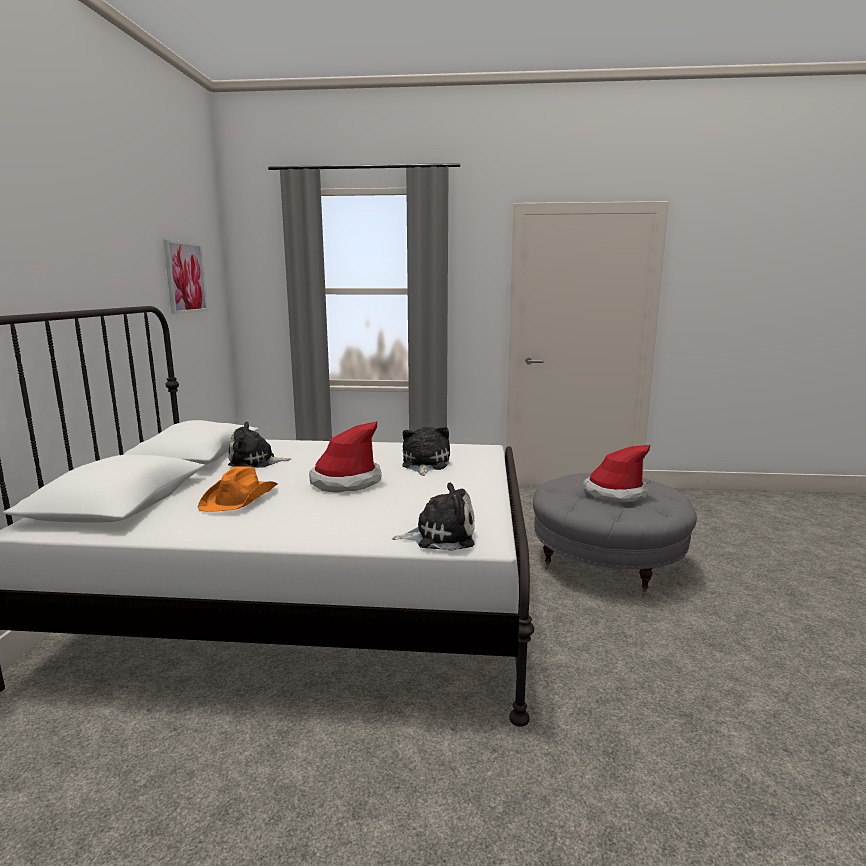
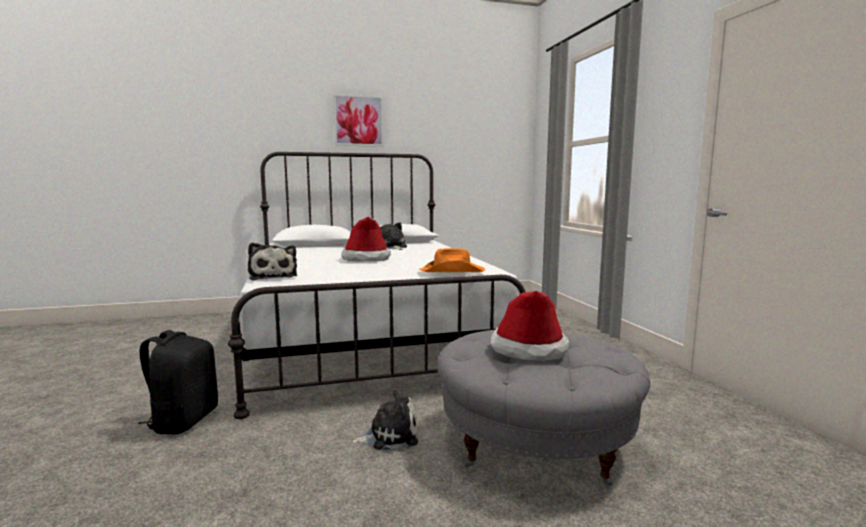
camera: 70 degrees right, 5 degrees down
(185, 277) = (473, 139): picture -> picture (358, 121)
(240, 498) = (325, 252): orange hat -> orange hat (452, 271)
(424, 464) = (420, 265): plush toy -> plush toy (390, 436)
(512, 782) = (183, 420): none -> black backpack

